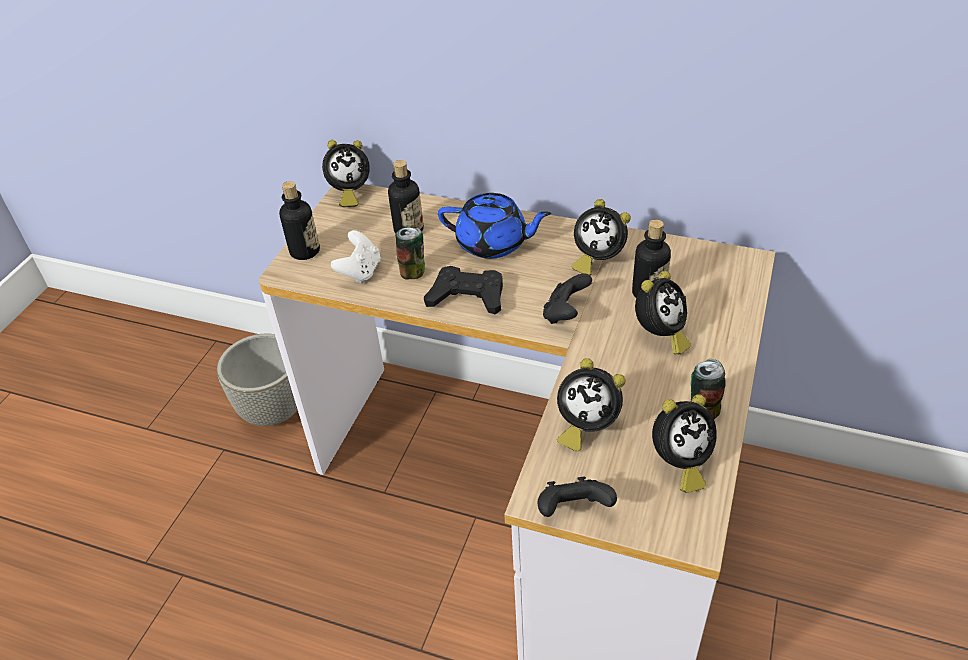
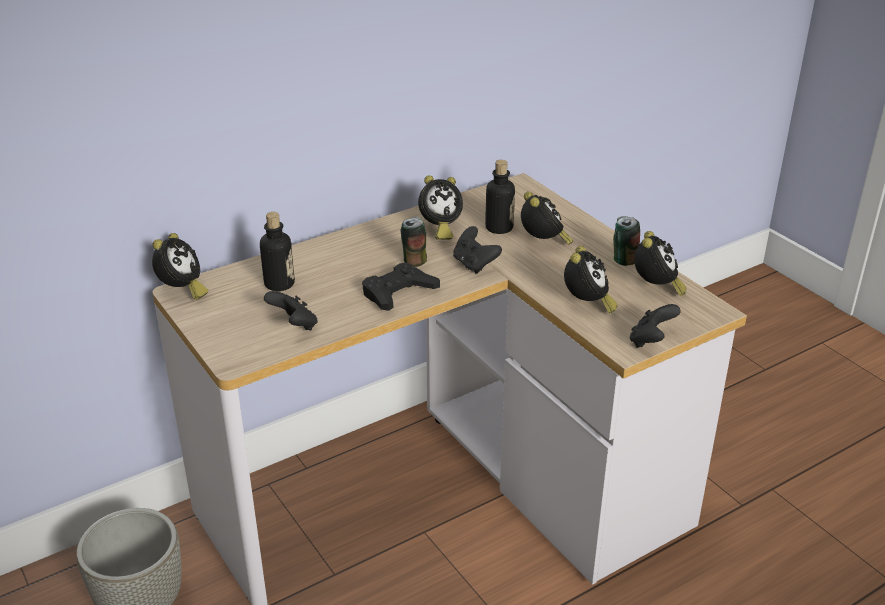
camera: 55 degrees left, 10 degrees down
(305, 251) = (222, 341): bottle -> none
(360, 272) = (294, 325): white game controller -> black game controller
(413, 272) = (334, 303): can -> can (414, 261)
(493, 243) = (357, 257): blue teapot -> none
(585, 426) = (587, 305): alarm clock -> alarm clock turned 45 degrees counterclockwise

